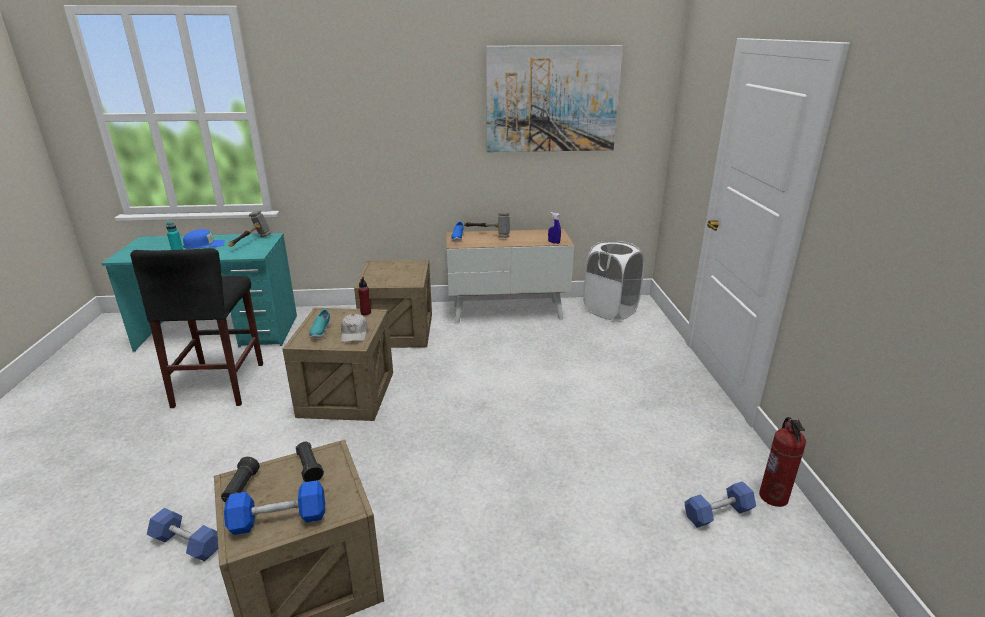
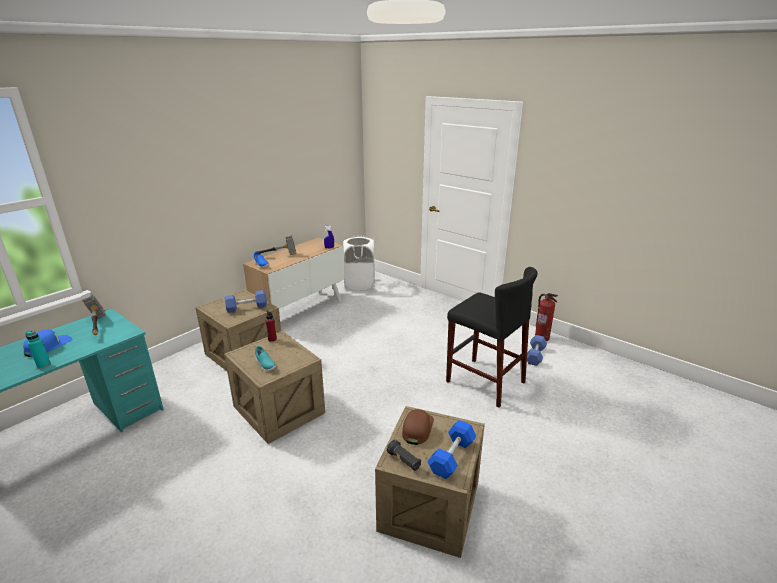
camera: 45 degrees left, 0 degrees up
(187, 543) = (330, 552): blue dumbbell -> blue dumbbell (247, 307)
(220, 384) = (158, 463): black stool -> black stool (485, 381)
(309, 468) = (417, 428): black flashlight -> brown cap
(354, 333) = (292, 354): white cap -> none
(552, 99) = (297, 144): picture -> none

